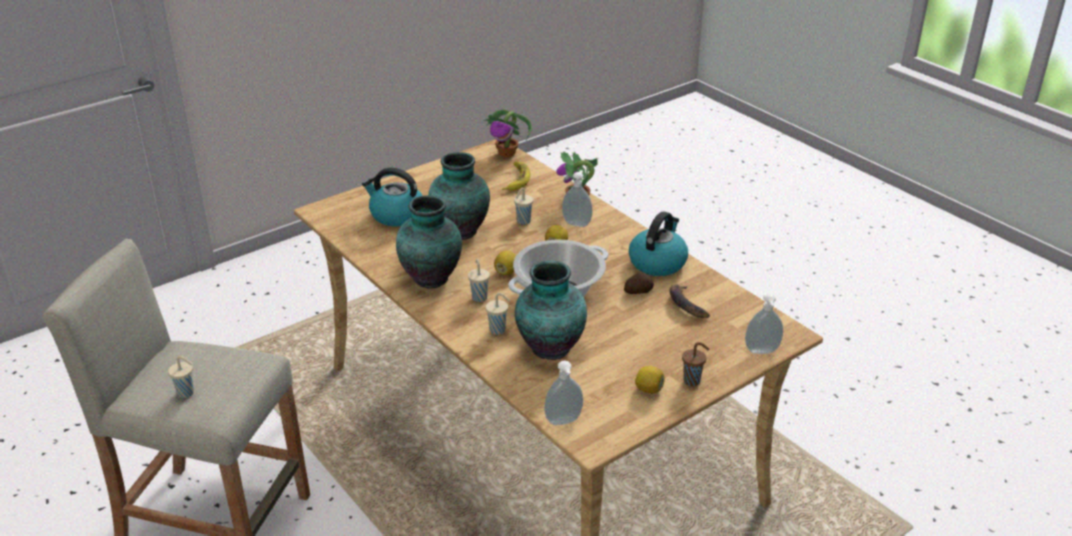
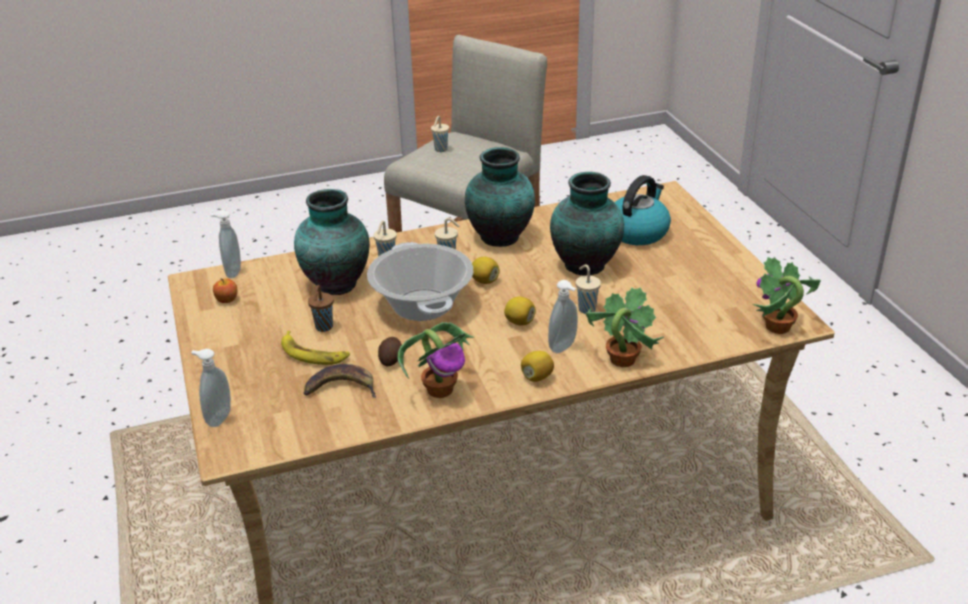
camera: 110 degrees right, 0 degrees up
(516, 179) = (698, 322): banana -> banana (313, 353)
(611, 407) = (227, 300): none -> apple
(649, 389) = (230, 326): lemon -> lemon (537, 377)
(657, 262) = (440, 389): kettle -> potted plant
(692, 381) = (217, 355): brown cup -> brown cup (323, 327)

